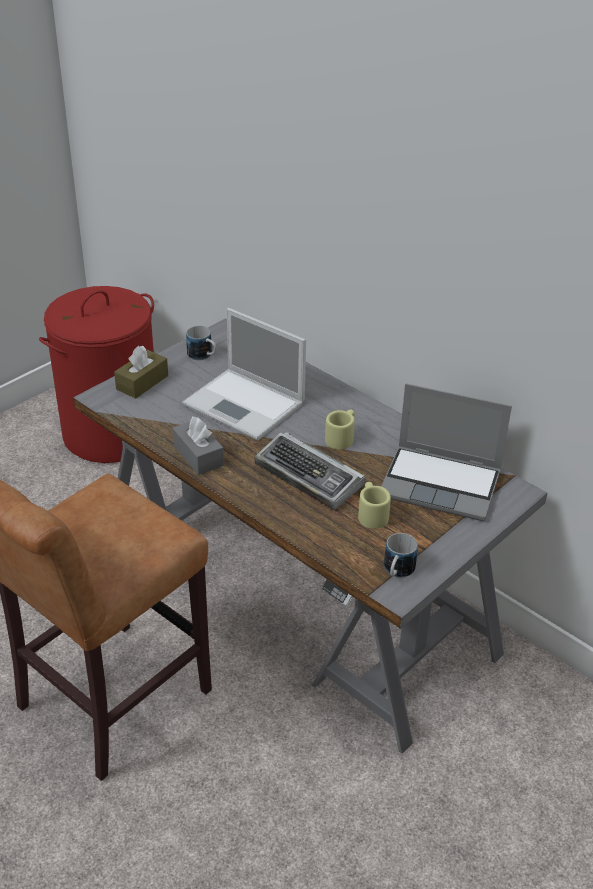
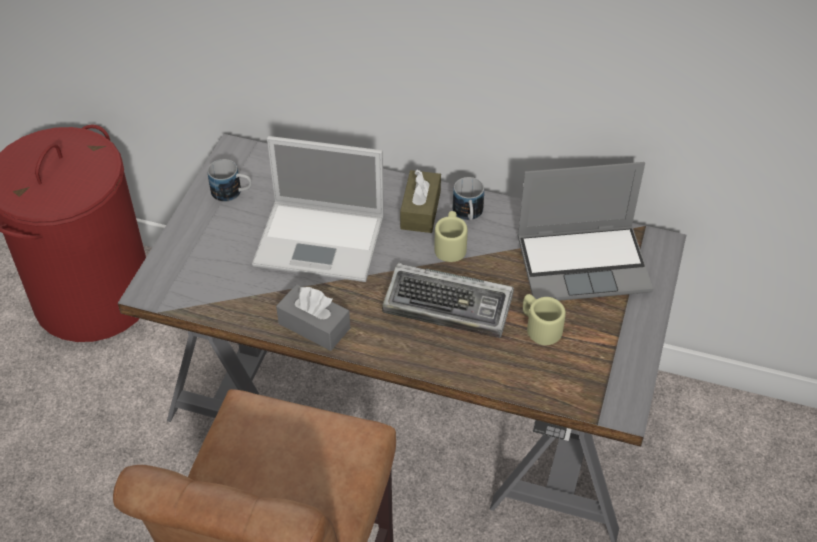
camera: 25 degrees left, 10 degrees up
(142, 382) = (186, 253): brown tissue box -> brown tissue box (420, 210)
(397, 572) = (606, 385): mug -> mug (468, 215)

